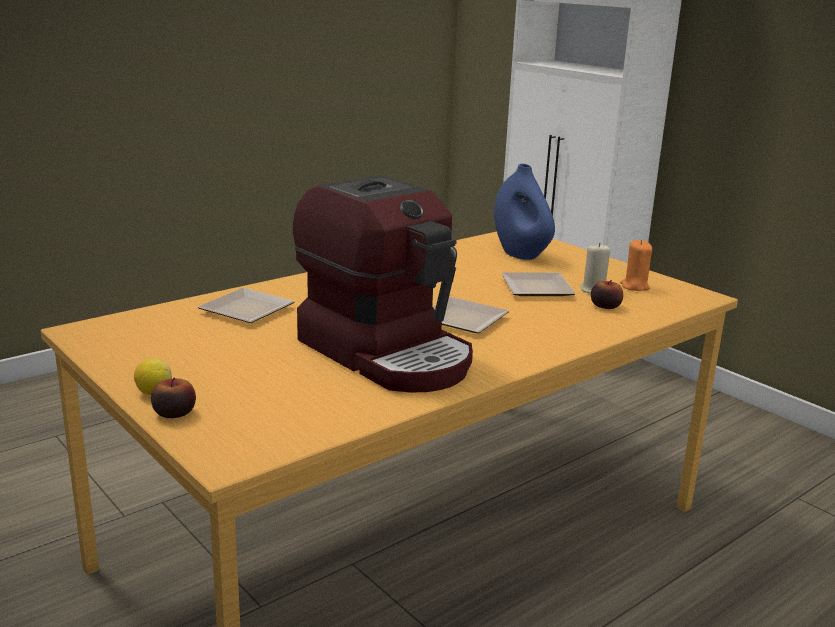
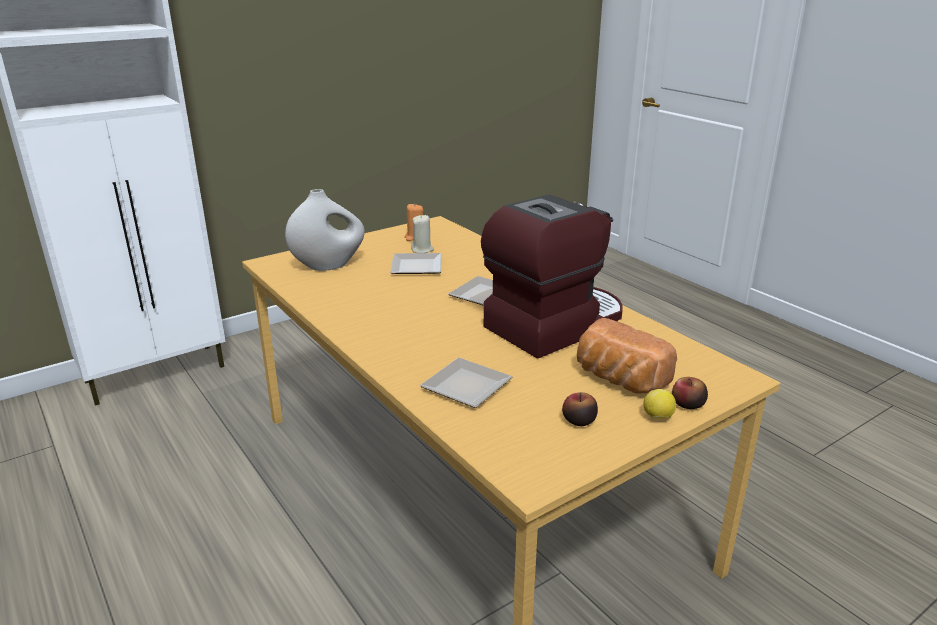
camera: 85 degrees left, 5 degrees up
(243, 379) = (618, 379): none -> bread
(521, 254) = (328, 265): blue vase -> white vase
(605, 306) = (455, 250): apple -> apple (579, 420)

